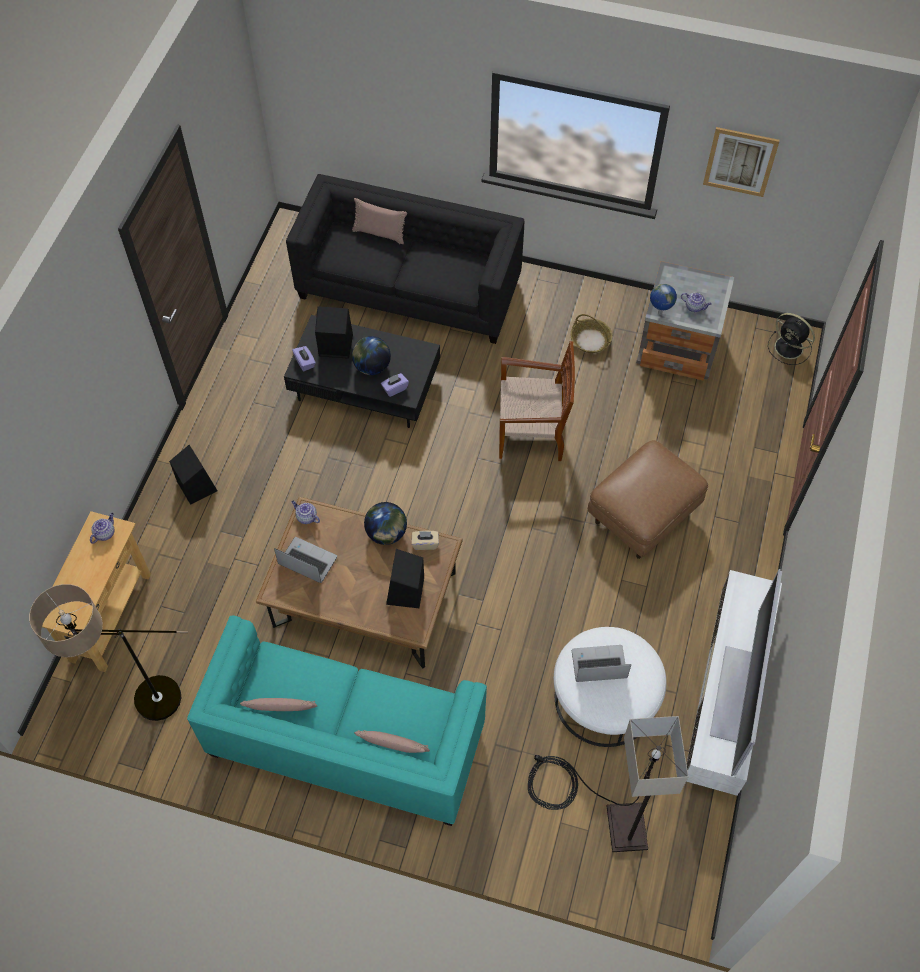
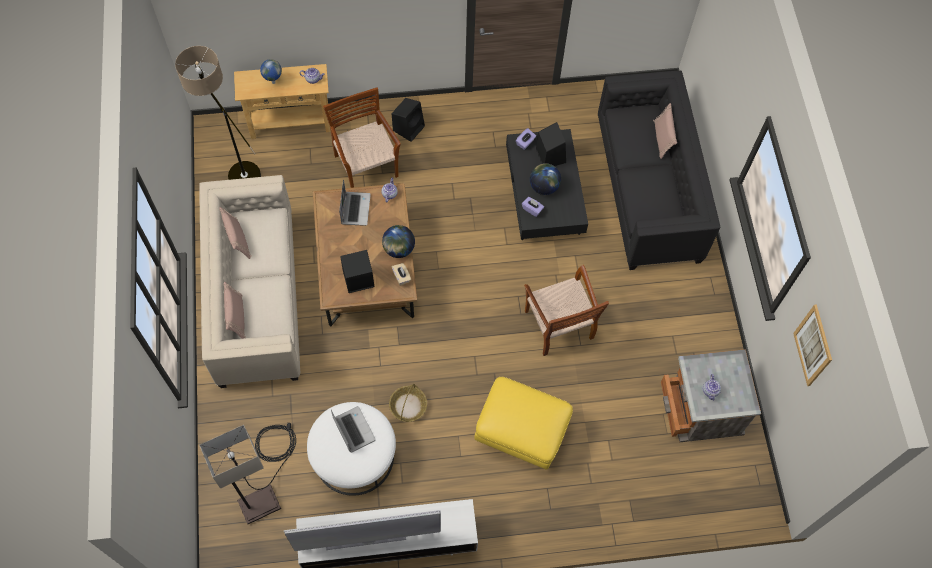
camera: 65 degrees right, 5 degrees up
(222, 551) = (366, 165): none -> brown armchair
(346, 741) = (257, 299): turquoise sofa -> beige sofa
(590, 340) = (670, 338): basket -> basket (408, 406)
(642, 516) = (522, 433): brown ottoman -> yellow ottoman
(659, 313) = (688, 365): globe -> globe (273, 82)
(790, 348) = (748, 500): black fan -> none

